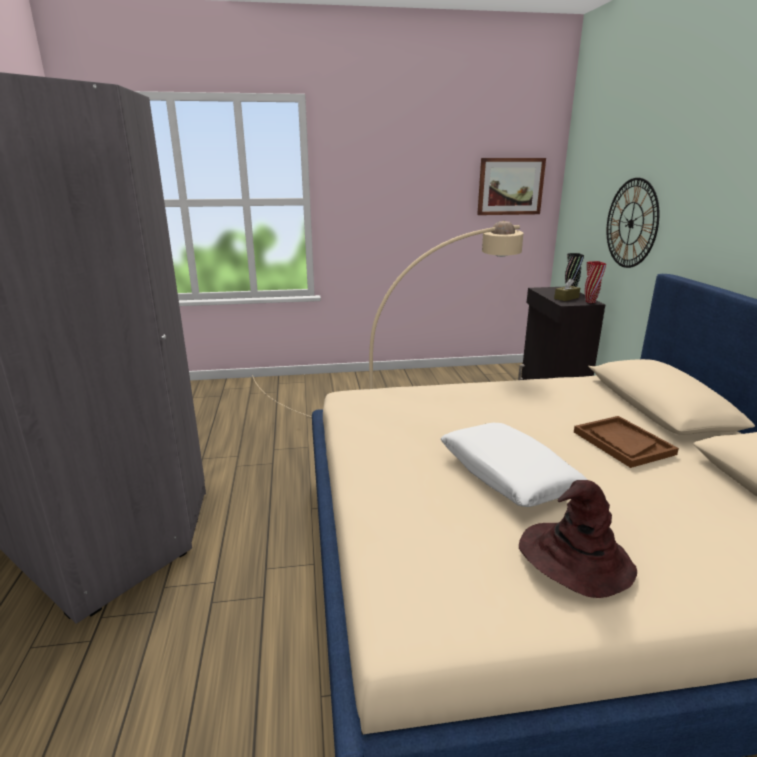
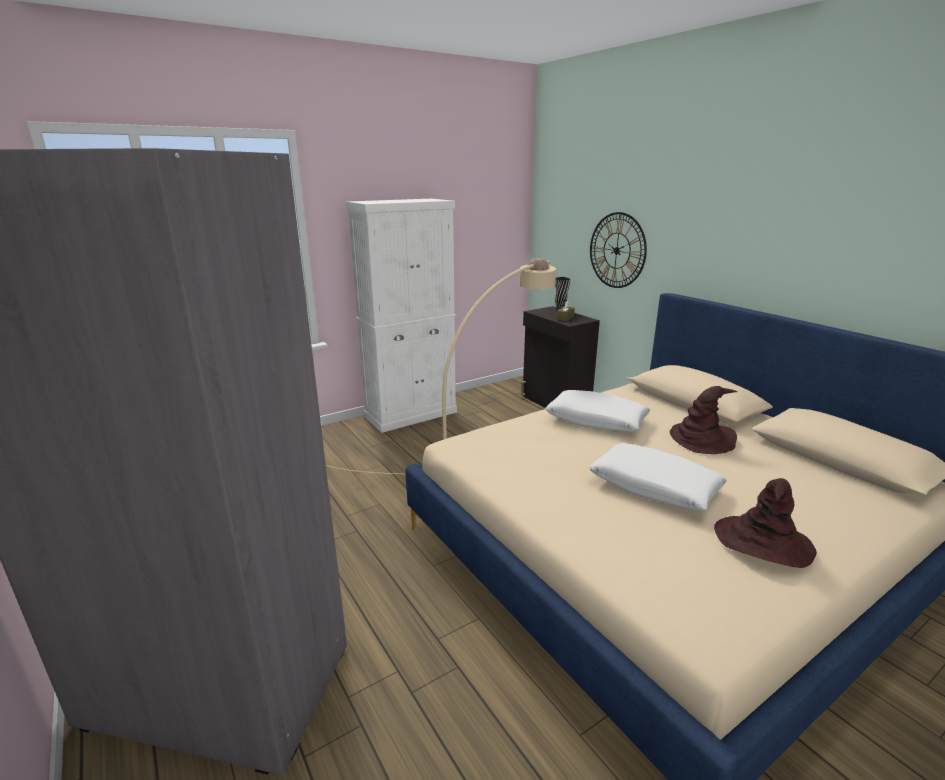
camera: 25 degrees left, 0 degrees up
(396, 378) = (411, 414): none -> white cabinet
(510, 186) = (491, 218): picture -> none
(515, 401) = (596, 420): none -> white pillow
(590, 302) = (586, 319): red vase -> none
(622, 443) = (702, 439): brown tray -> brown hat

